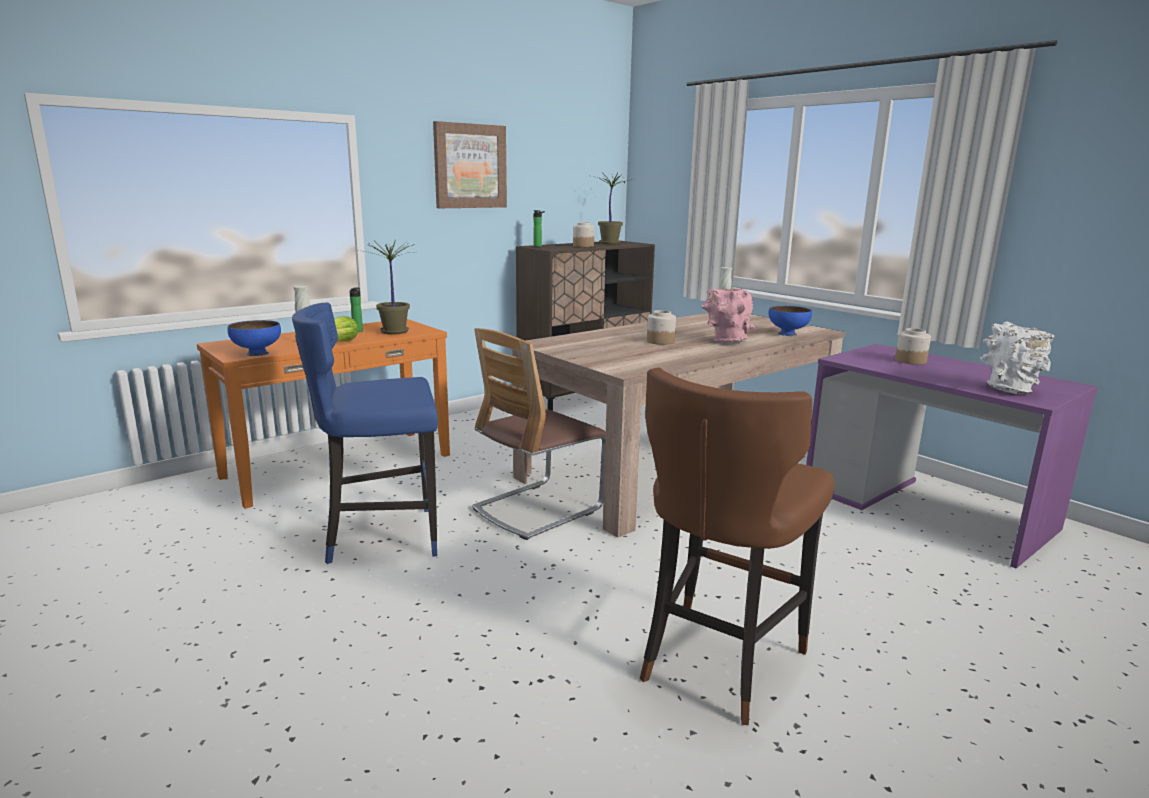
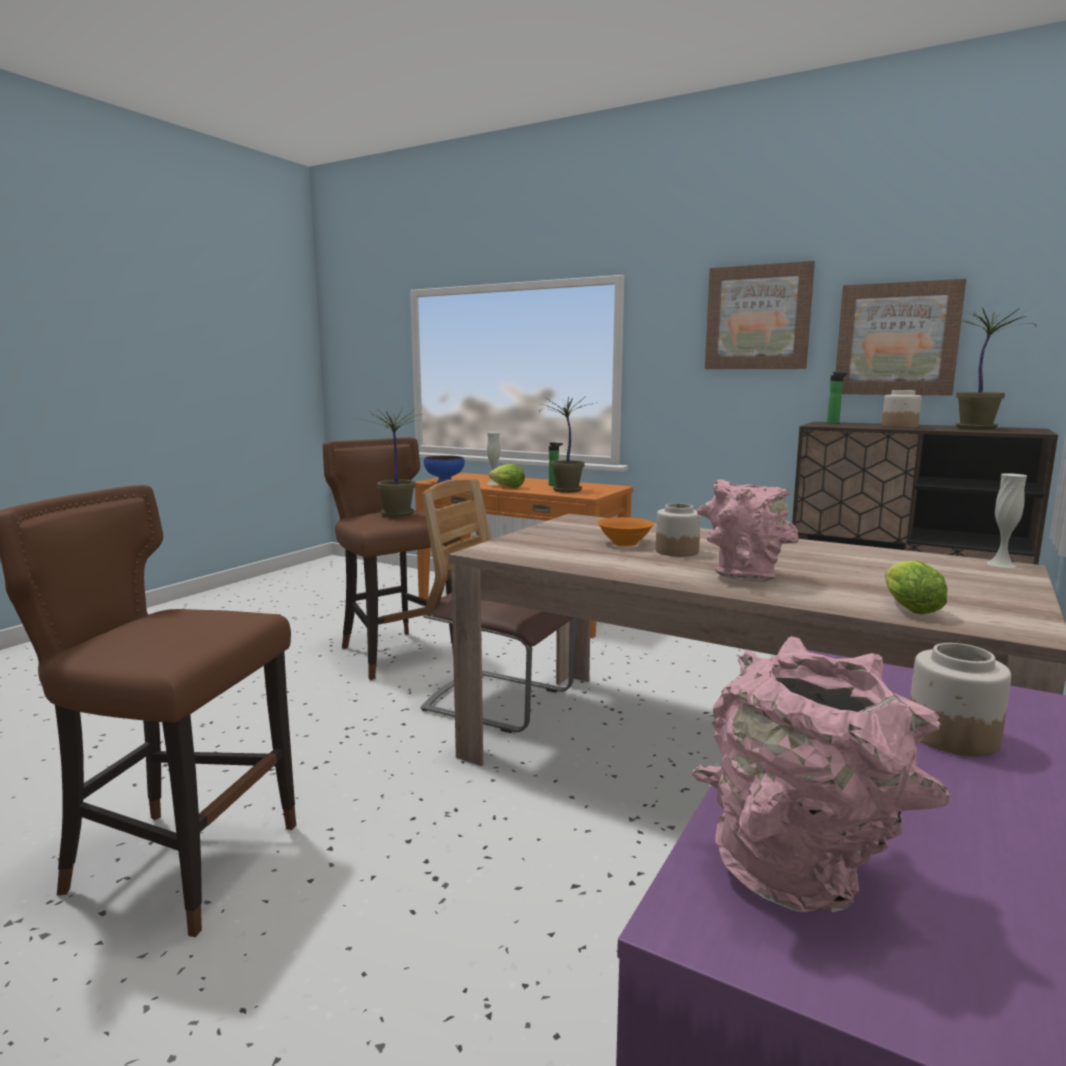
camera: 70 degrees right, 5 degrees down
(381, 386) = (398, 514): none -> potted plant
(381, 537) = (395, 653): blue stool -> brown stool
(550, 186) = (897, 339): none -> picture
(629, 346) = (624, 543): none -> orange bowl
(788, 334) = (907, 607): blue bowl -> lettuce
(1008, 390) = (804, 872): white vase -> pink vase

